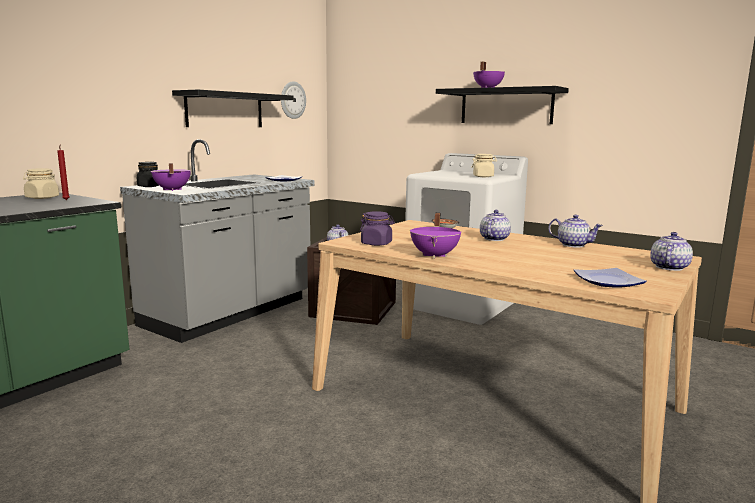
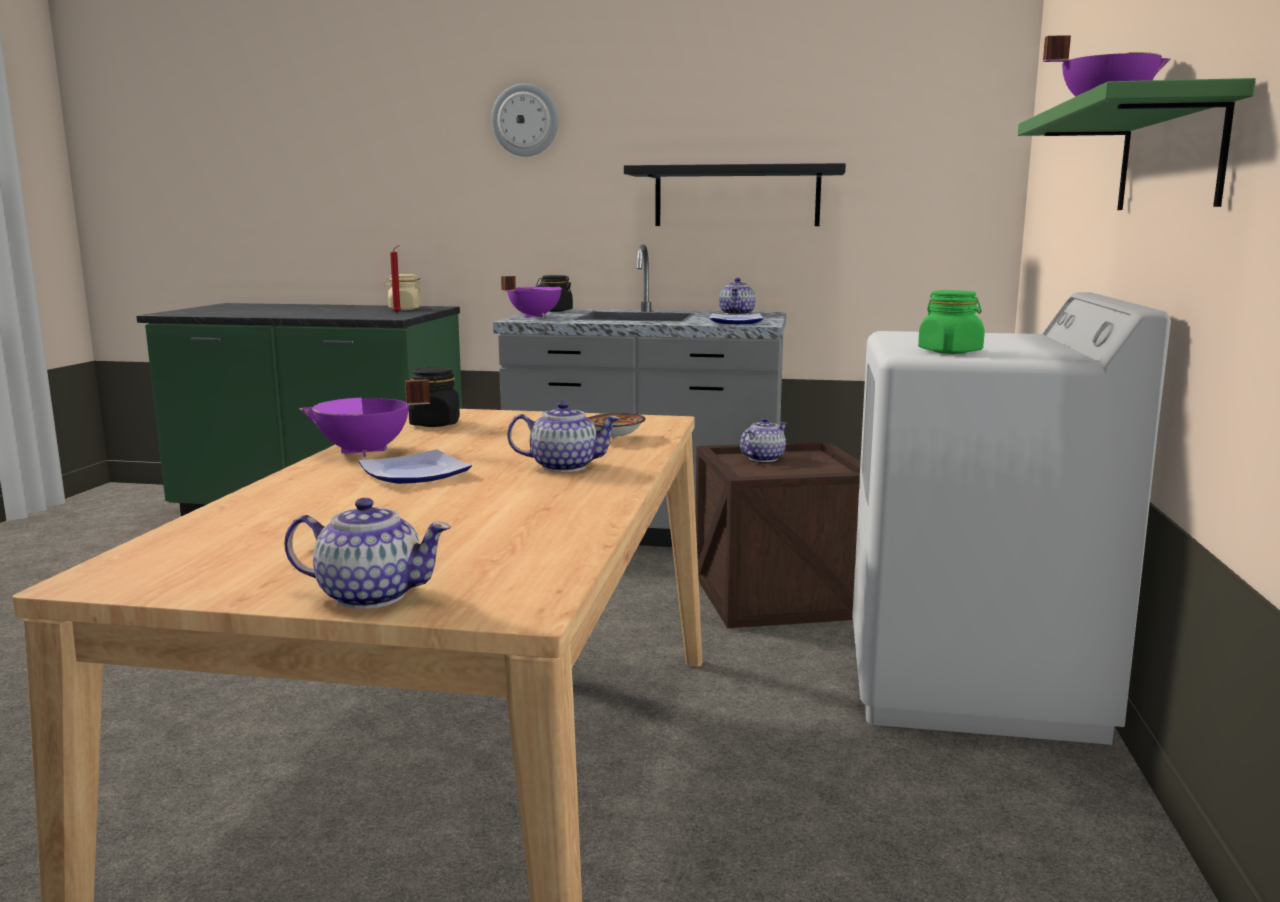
camera: 65 degrees right, 0 degrees up
(292, 100) = (912, 172): wall clock -> wall clock (525, 120)
(376, 244) = (435, 424): purple jar -> black jar
(483, 176) = (950, 352): beige jar -> green jar
(506, 106) = (1169, 156): black shelf -> green shelf
(572, 245) = (570, 515): teapot -> teapot (737, 314)
(608, 281) = (204, 548): plate -> plate (417, 474)

